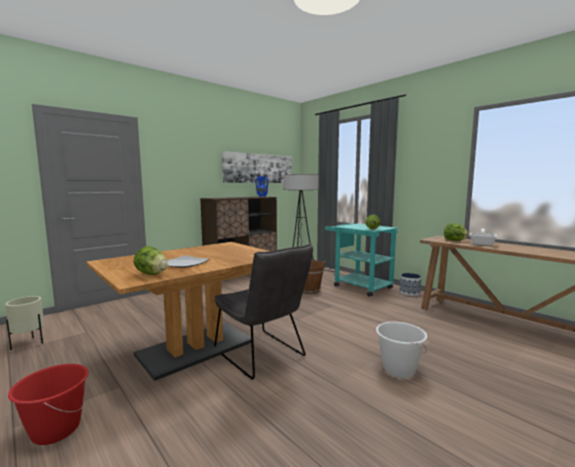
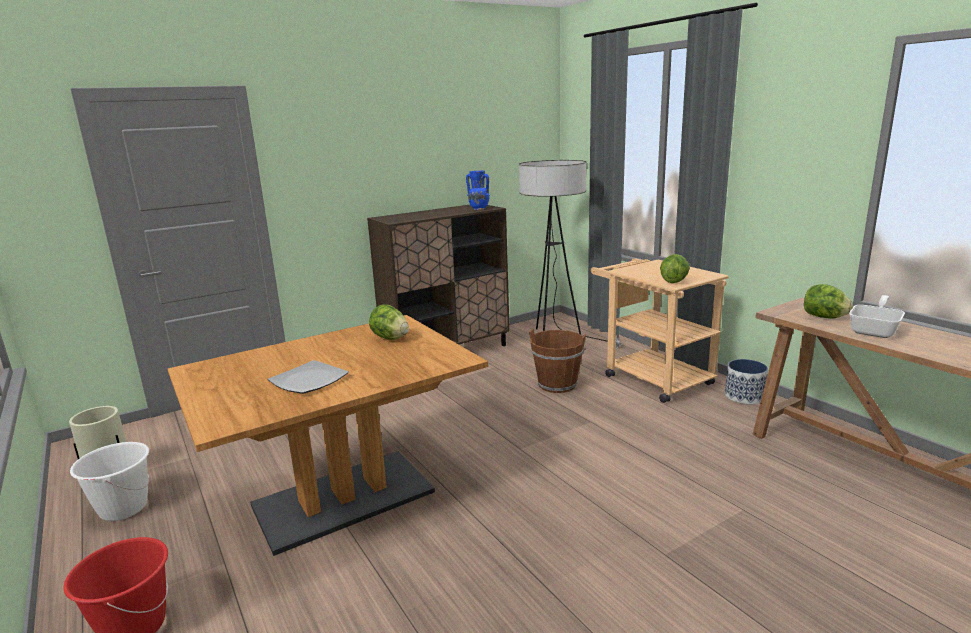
camera: 10 degrees right, 10 degrees up
(151, 274) = (252, 407): lettuce -> lettuce (390, 338)
(259, 168) = (476, 151): picture -> none
(262, 355) = (444, 520): grey chair -> none
(358, 286) = (651, 377): turquoise cart -> beige cart
(398, 369) = (662, 565): white bucket -> white bucket (123, 508)

